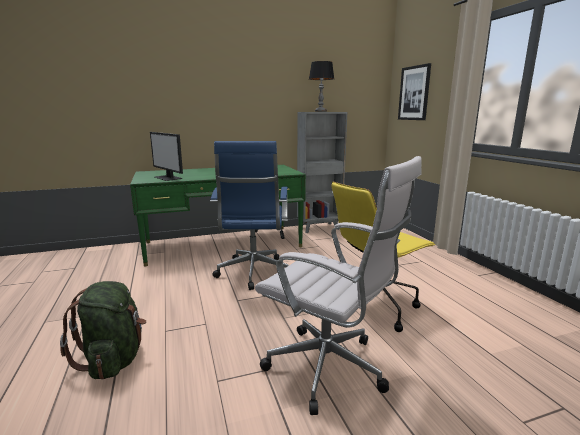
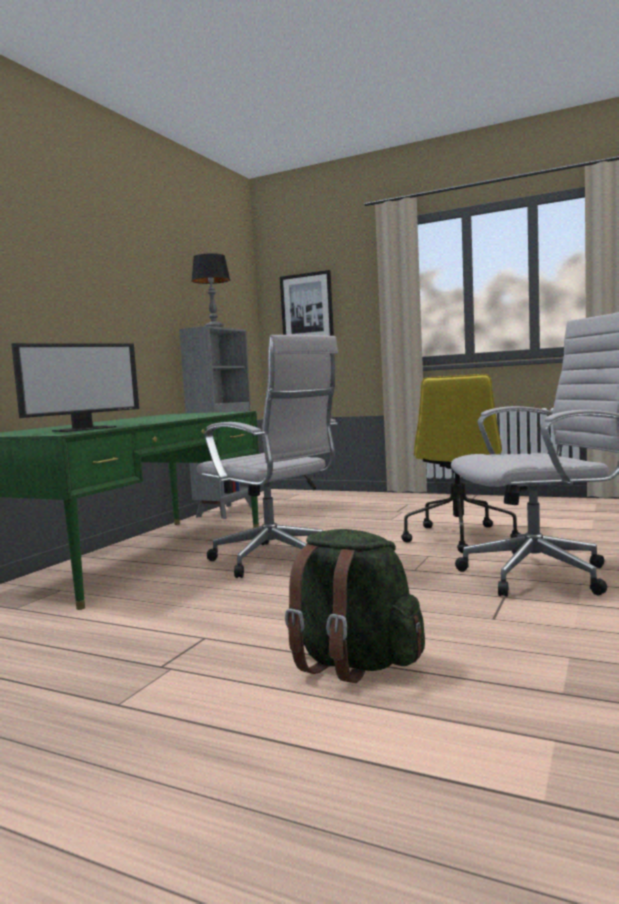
camera: 45 degrees left, 10 degrees down
(168, 178) = (84, 429): monitor -> monitor turned 45 degrees counterclockwise
(253, 274) = (276, 560): blue office chair -> white office chair

